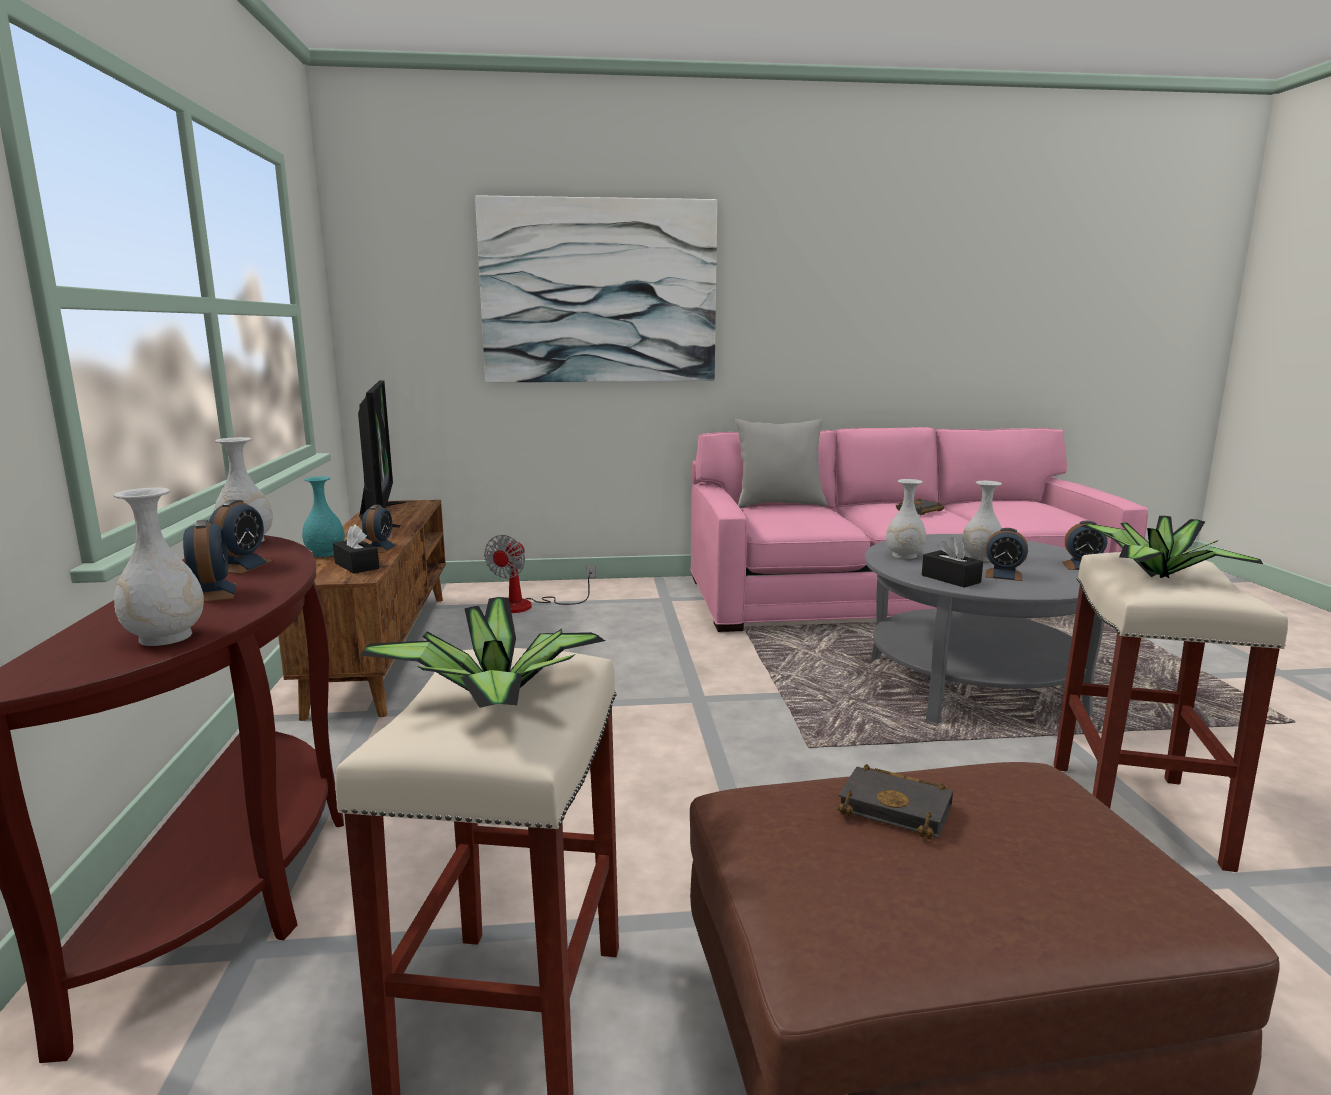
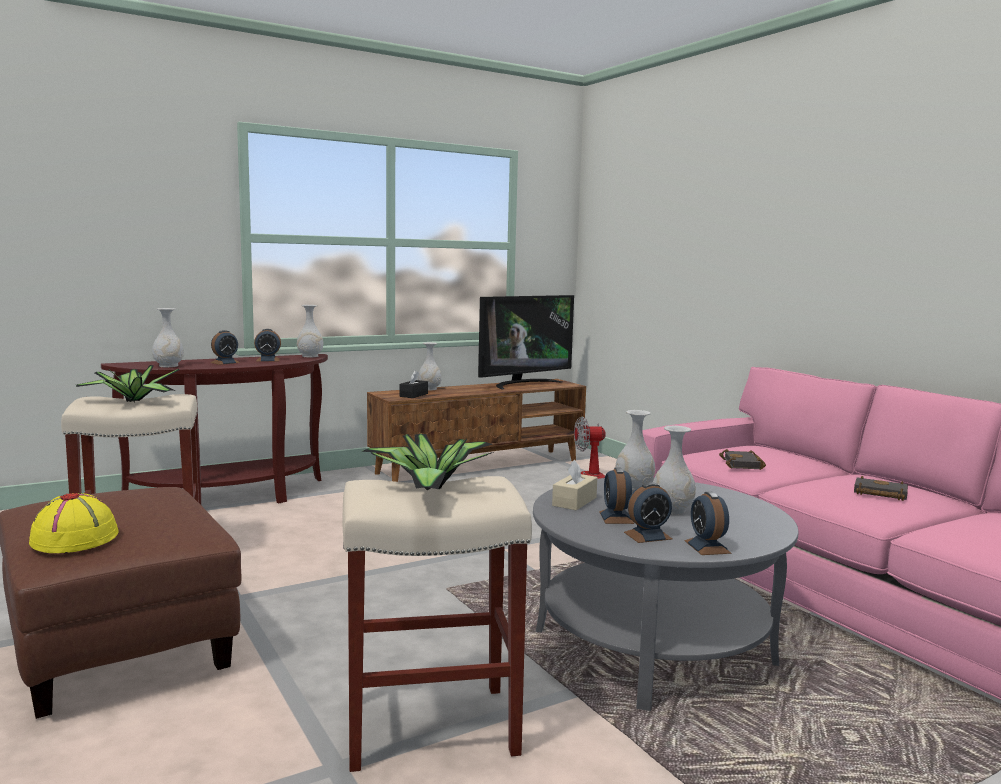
camera: 65 degrees right, 5 degrees down
(326, 554) = (429, 389): turquoise vase -> white vase
(379, 548) = (452, 393): alarm clock -> alarm clock (648, 536)
(599, 292) = (715, 231): picture -> none
(779, 504) = (786, 451): grey pillow -> none
(898, 808) = (145, 505): black book -> black book (743, 464)
(950, 579) = (574, 501): black tissue box -> beige tissue box
(1085, 877) = (75, 538): none -> yellow hat

